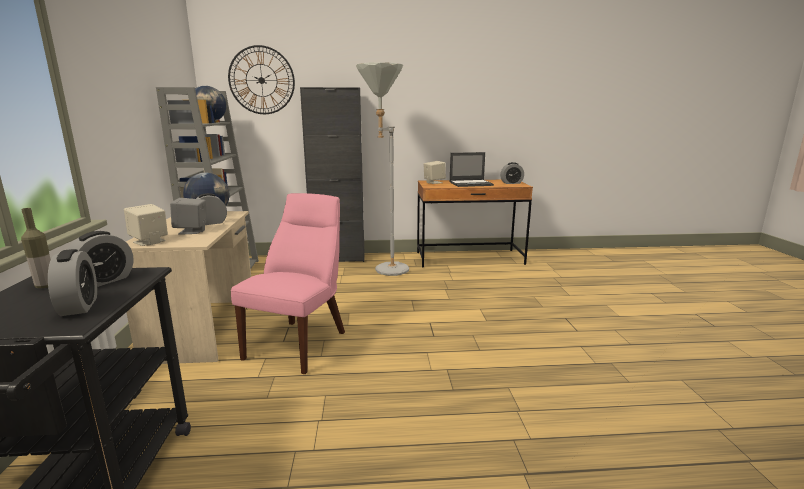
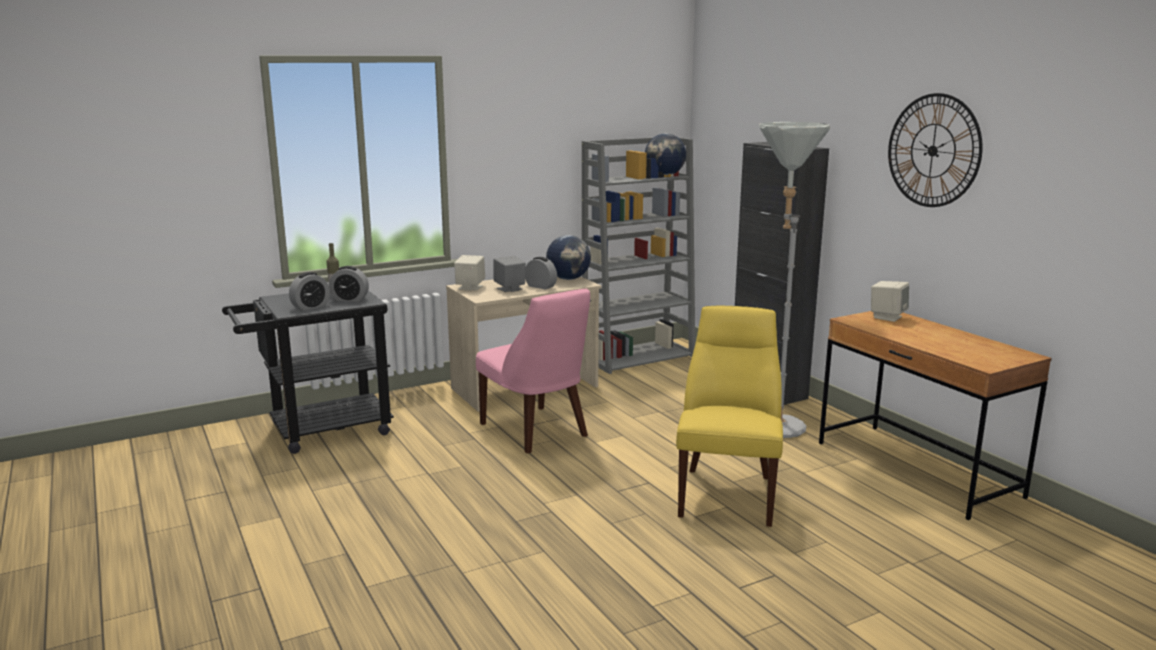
camera: 65 degrees right, 0 degrees up
(261, 80) = (739, 126): wall clock -> wall clock (933, 150)
(299, 343) = (536, 431): pink chair -> pink chair turned 60 degrees clockwise
(463, 304) = (727, 493): none -> yellow chair
(471, 183) = (925, 336): laptop -> none
(511, 183) = (993, 357): alarm clock -> none

